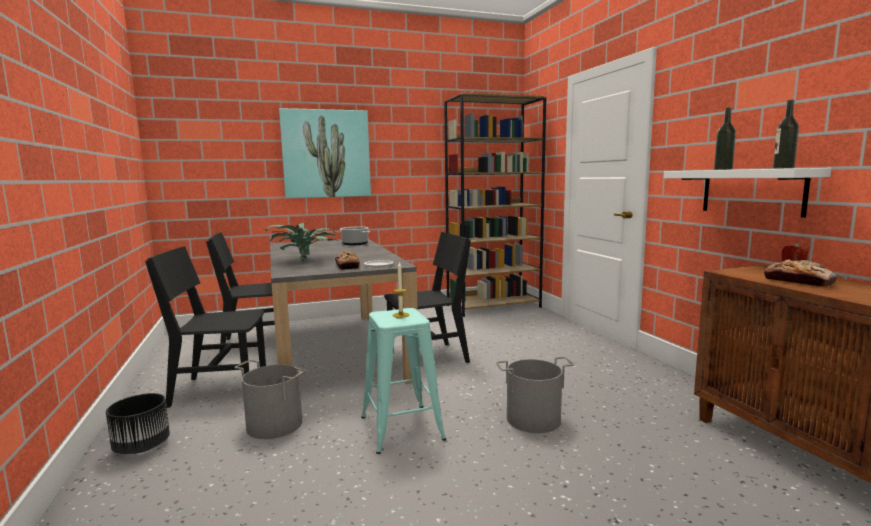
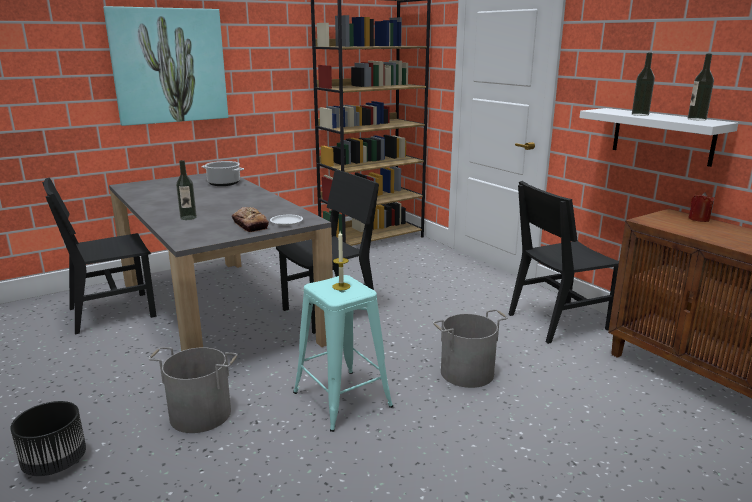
camera: 15 degrees left, 10 degrees up
(219, 389) = (105, 378): black chair -> black chair (558, 321)
(304, 260) = (188, 217): potted plant -> bottle
(798, 281) = (709, 232): bread -> none

